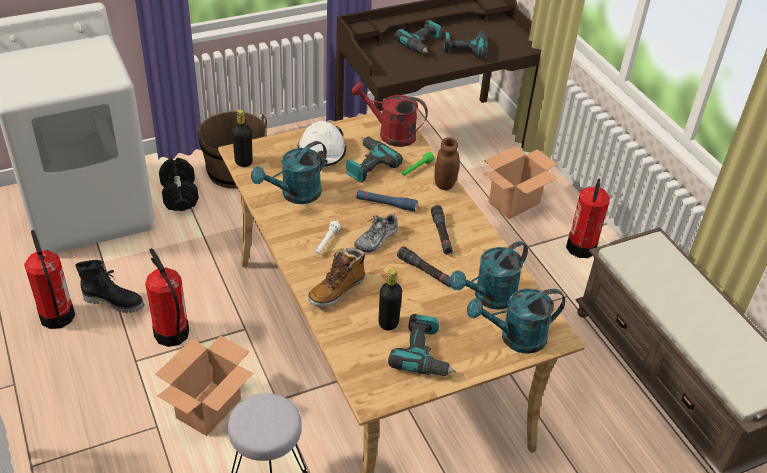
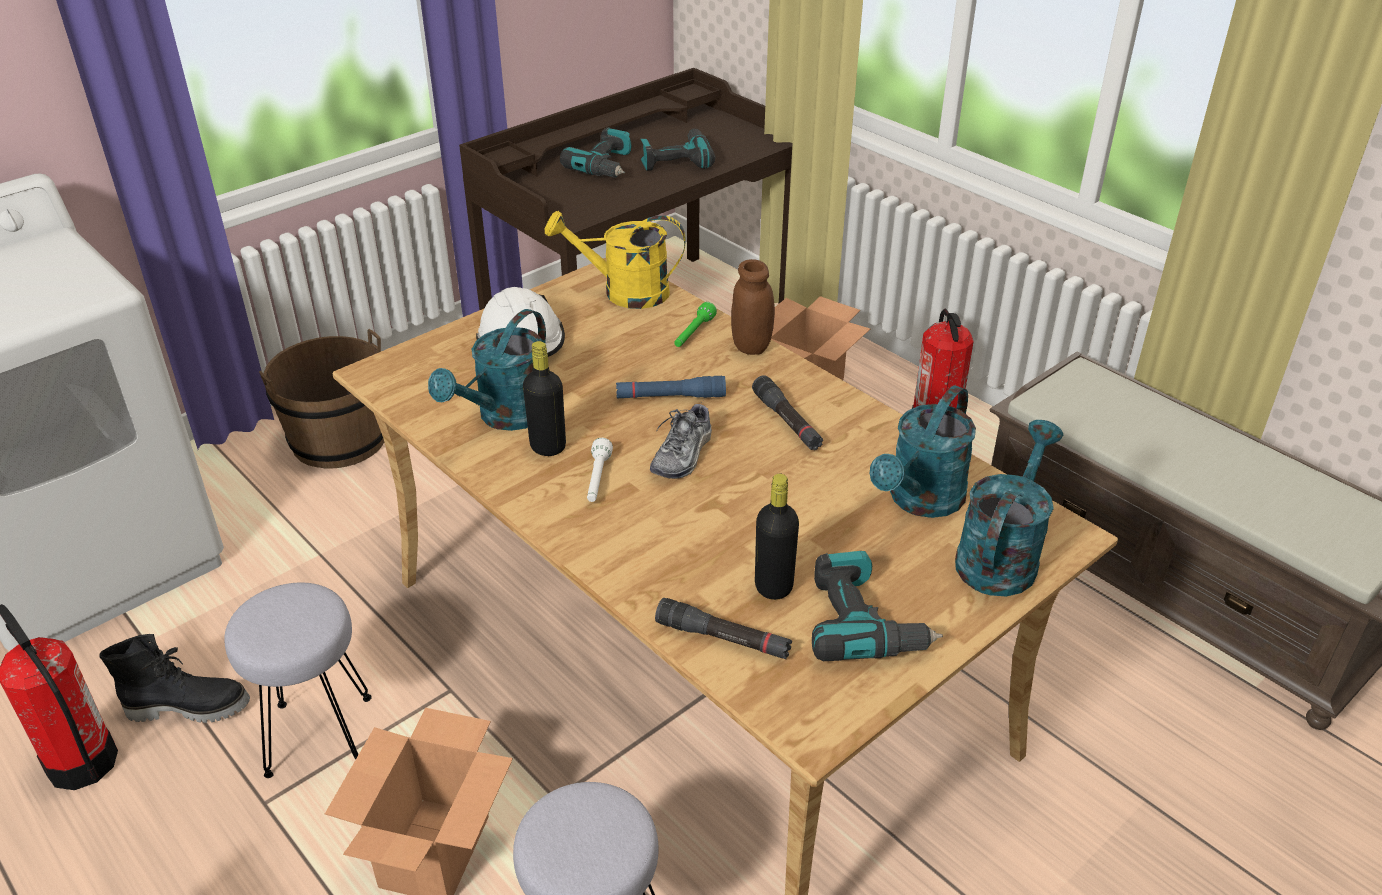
camera: 15 degrees left, 5 degrees down
(171, 334) = (317, 735): fire extinguisher -> grey stool
(180, 194) = (254, 497): black dumbbell -> none
(243, 162) = (389, 385): black bottle -> black bottle (548, 447)
(337, 290) = (654, 554): boot -> none
(368, 165) = (610, 345): power drill -> none
(390, 134) = (624, 292): red watering can -> yellow watering can
(425, 271) = (792, 486): black flashlight -> black flashlight (723, 638)
(515, 338) = (1000, 555): turquoise watering can -> turquoise watering can turned 150 degrees clockwise

